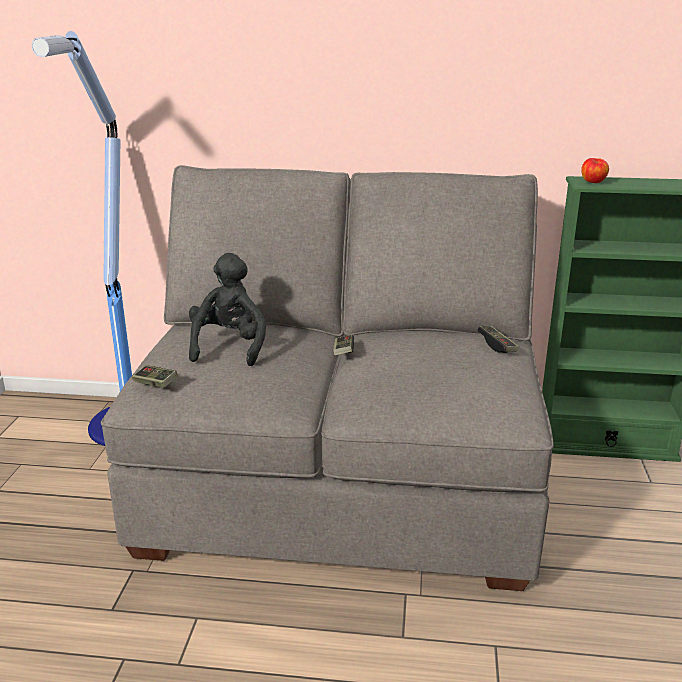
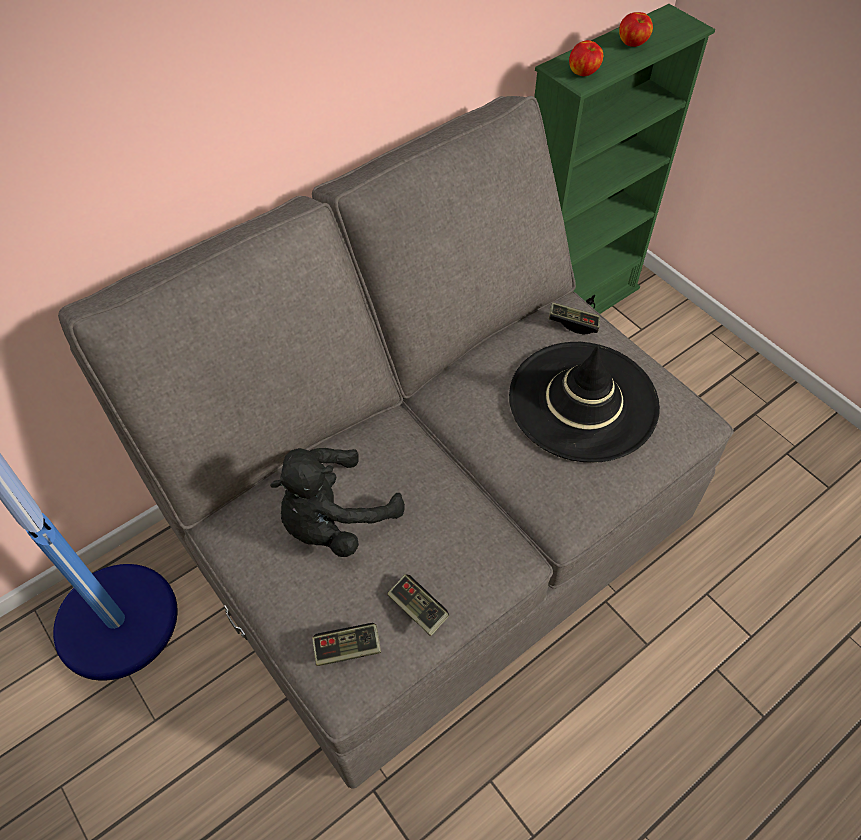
camera: 45 degrees left, 30 degrees up
(229, 347) = (334, 520): black plush toy -> black plush toy turned 90 degrees counterclockwise
(343, 352) = (451, 435): game controller -> game controller (417, 609)
(445, 371) = (583, 401): none -> black hat
(654, 183) = (632, 44): none -> apple

